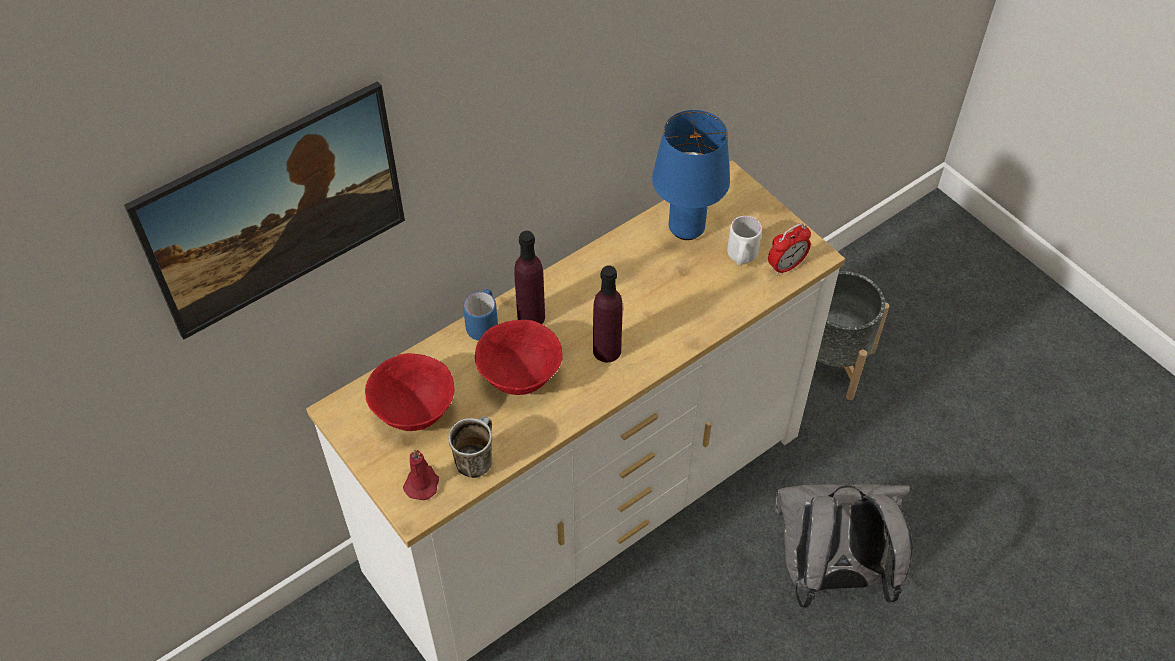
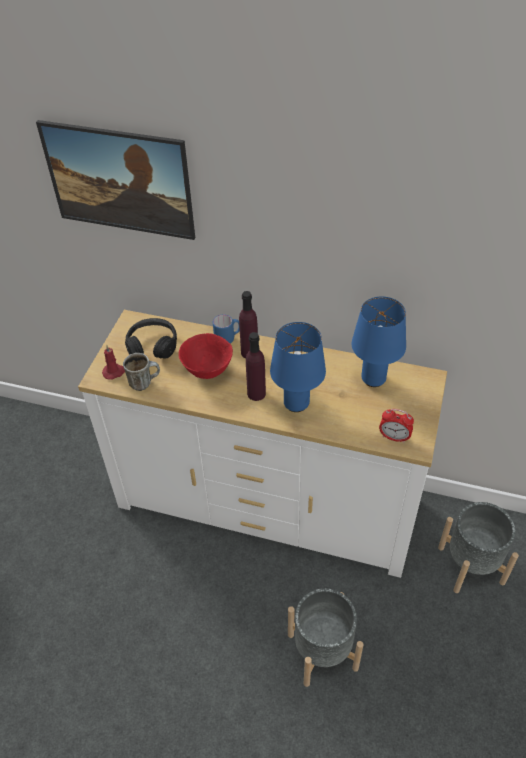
camera: 55 degrees right, 5 degrees down
(414, 412) = (152, 345): red bowl -> black headphones
(659, 321) = (297, 403): none -> blue table lamp
(741, 257) = (378, 414): white mug -> none
(828, 576) = (322, 652): grey backpack -> grey planter

